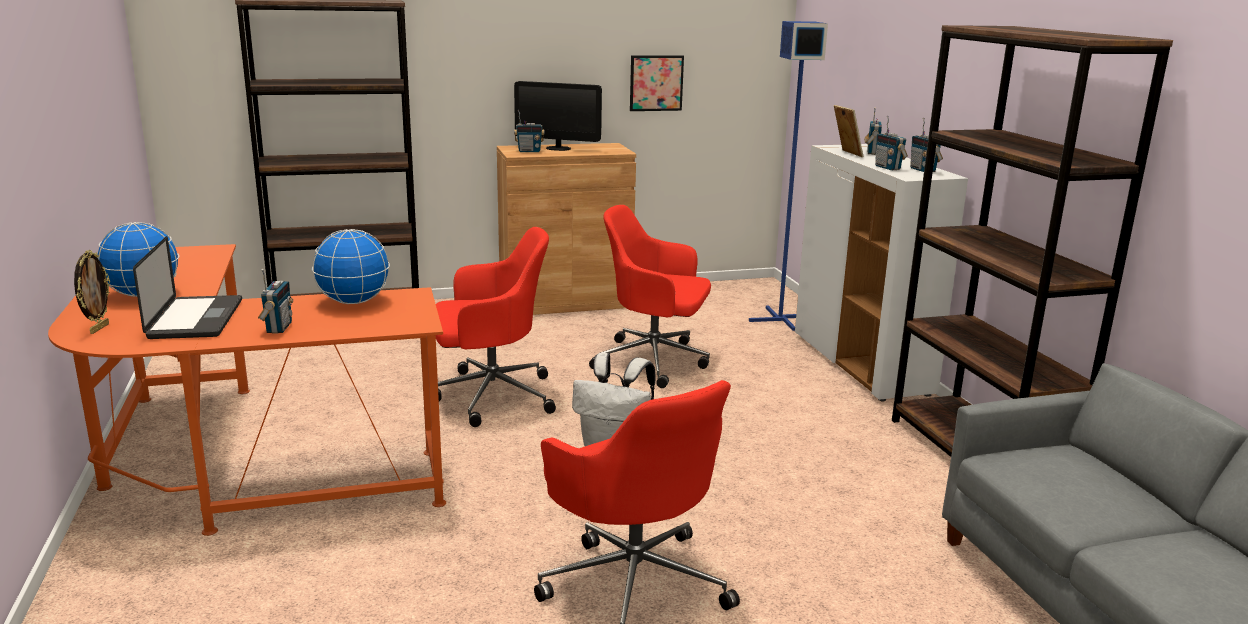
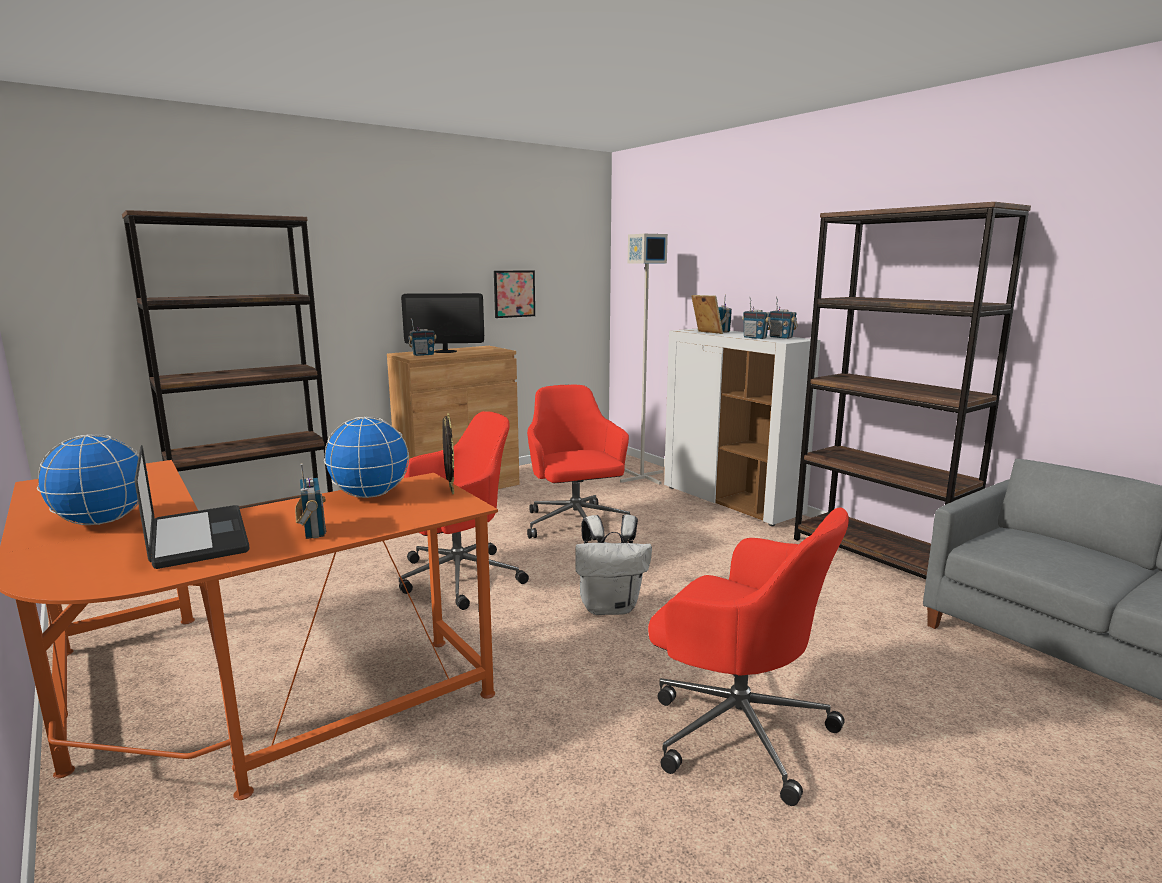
camera: 20 degrees left, 5 degrees down
(98, 328) = (71, 568): picture frame -> picture frame (450, 490)
(654, 361) = (575, 524): red office chair -> red office chair turned 75 degrees clockwise
(779, 318) = (641, 477): blue floor lamp -> grey floor lamp

